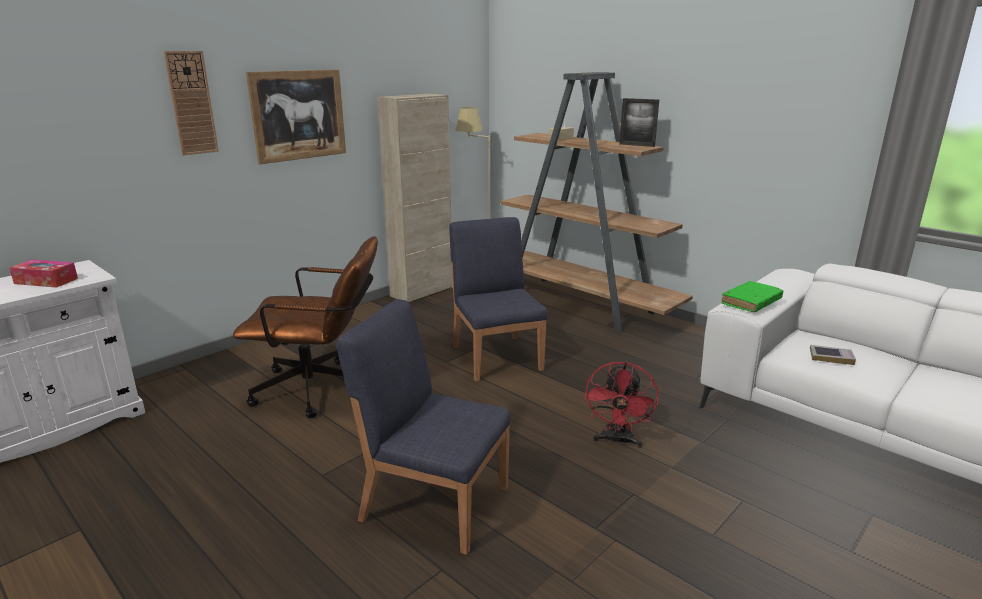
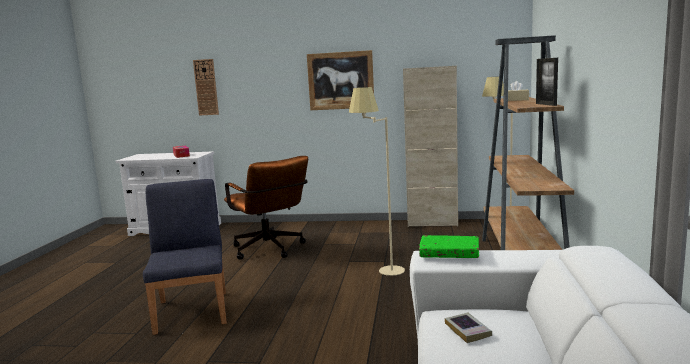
camera: 55 degrees right, 10 degrees down
(191, 103) = (273, 72): wall clock -> wall clock (206, 87)
(497, 357) = (380, 269): blue chair -> beige floor lamp
(617, 441) = (322, 338): red fan -> none

